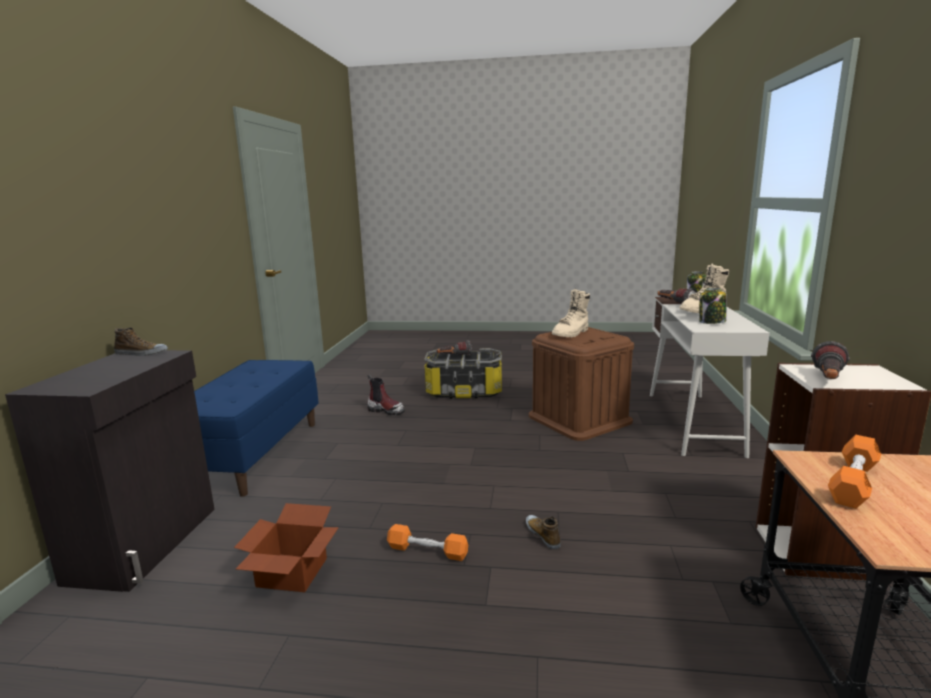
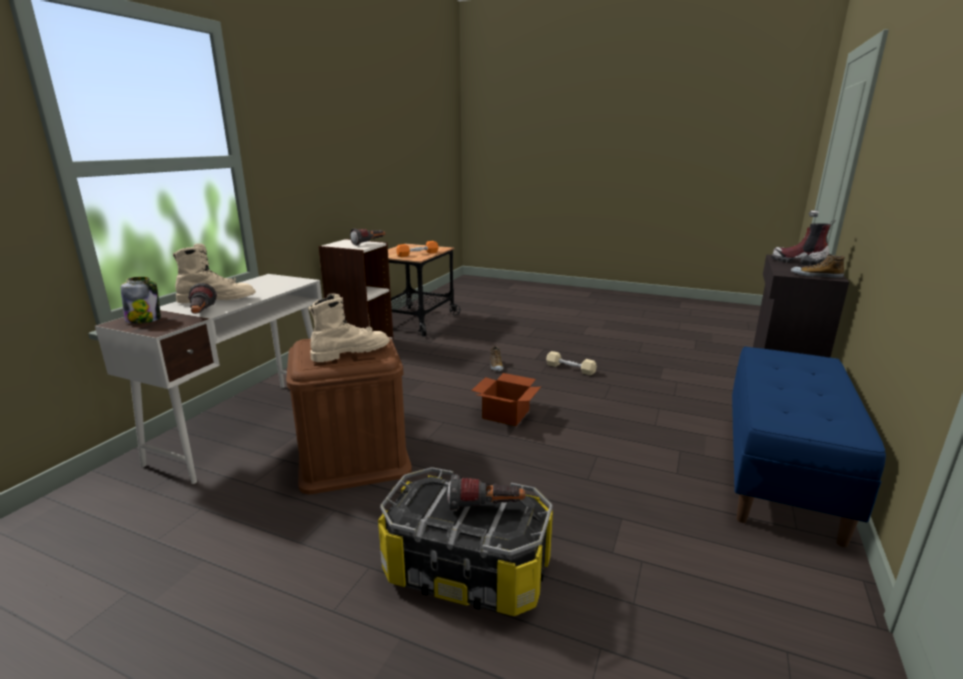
camera: 165 degrees left, 5 degrees up
(290, 573) = (653, 370): cardboard box -> cardboard box (507, 414)
(386, 410) = (624, 535): boot -> boot (798, 262)
(427, 551) = (570, 369): orange dumbbell -> beige dumbbell
(711, 322) = (269, 286): jar -> none

